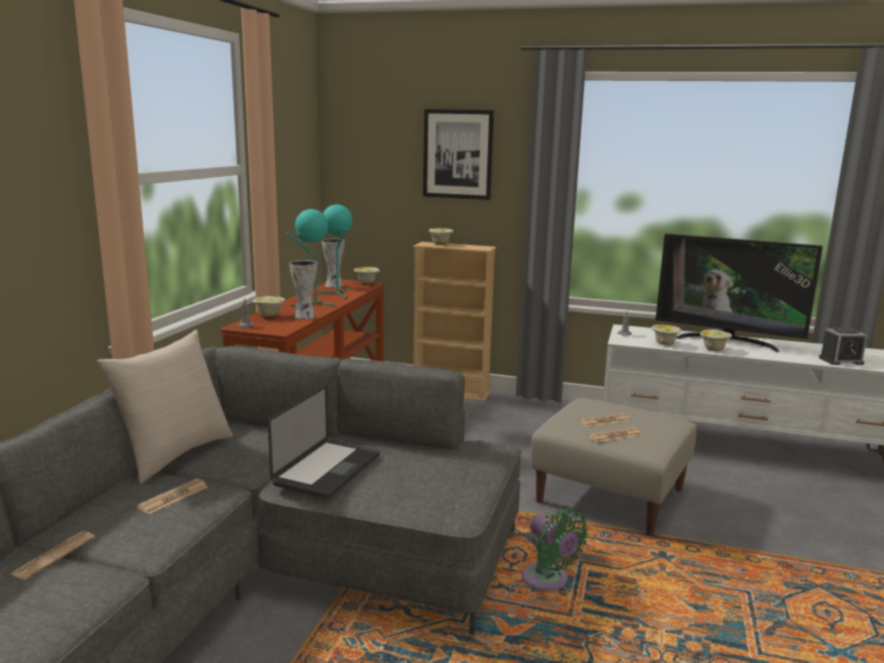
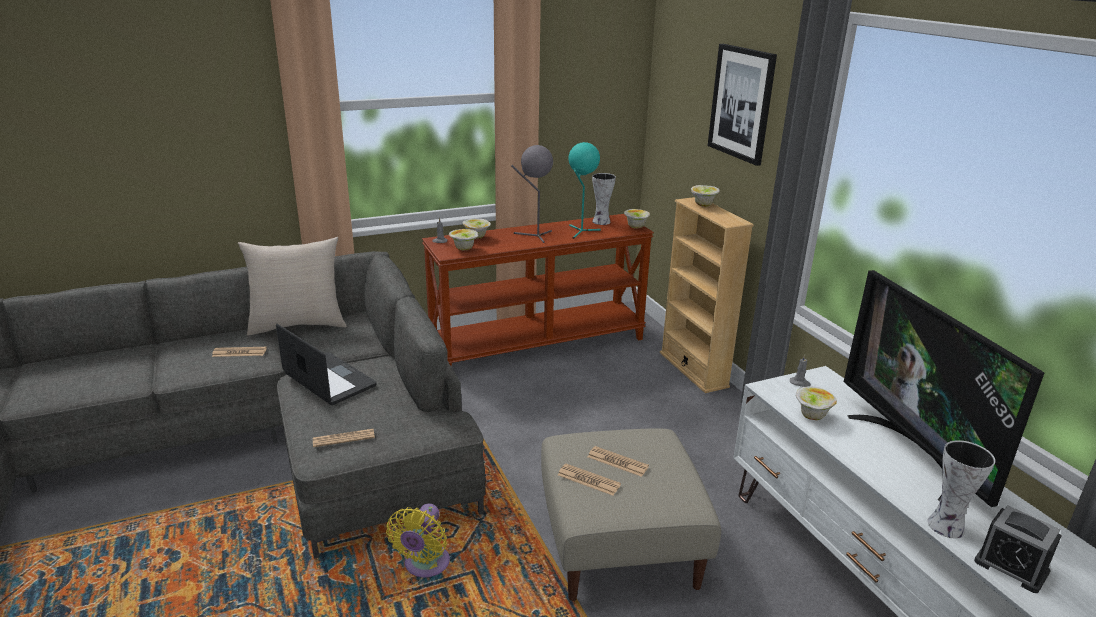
camera: 50 degrees right, 10 degrees up
(54, 556) = (145, 357): newspaper -> newspaper (343, 438)
(304, 317) = (495, 247): vase -> vase (945, 526)
(312, 304) = (534, 236): turquoise table lamp -> grey table lamp
(327, 470) = (329, 380): laptop -> laptop turned 120 degrees counterclockwise
(548, 581) = (424, 566): green fan -> yellow fan
(714, 349) = (855, 453): bowl -> bowl (464, 249)

